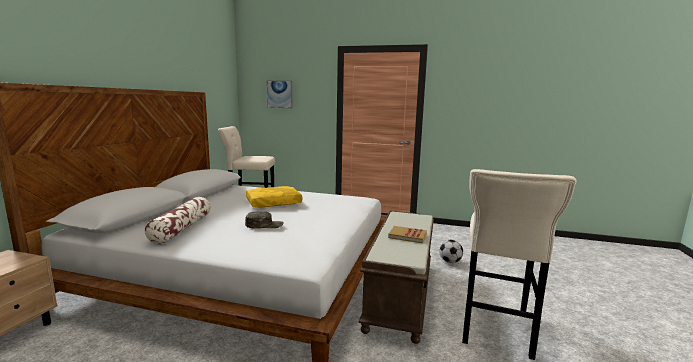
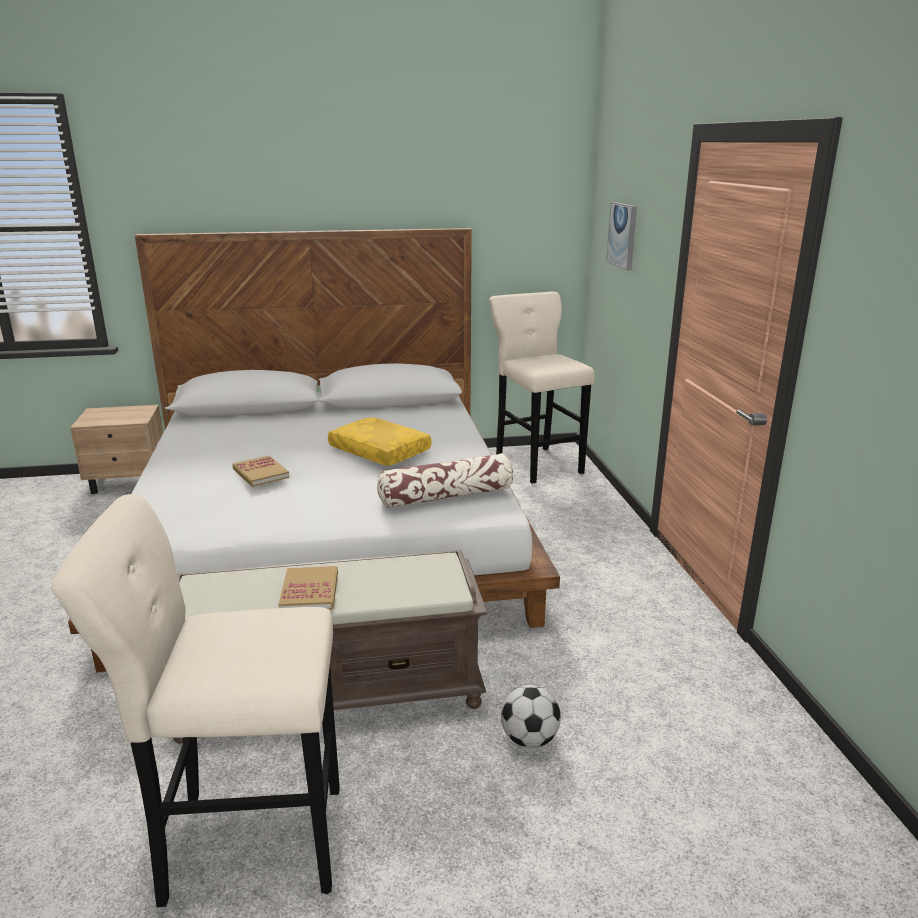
camera: 65 degrees right, 10 degrees up
(182, 229) = (226, 440): pillow -> pillow (446, 496)
(264, 225) = (260, 473): green cap -> book

